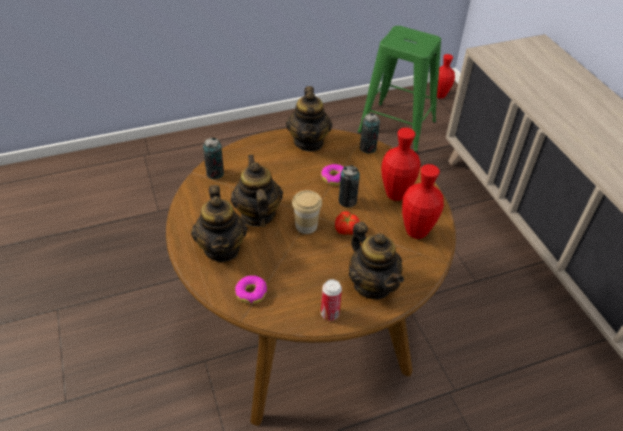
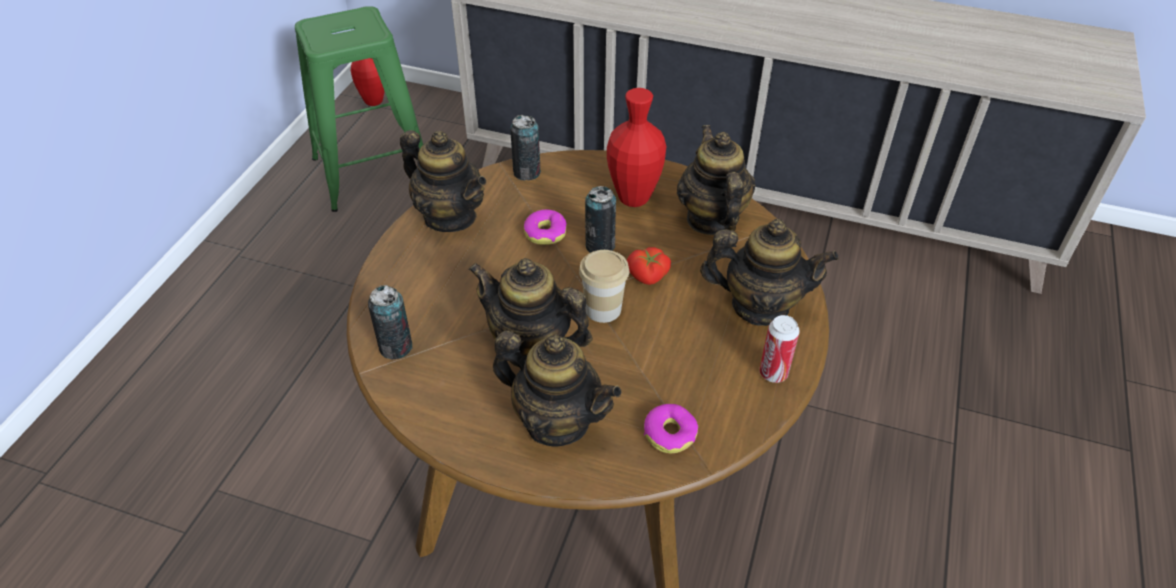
camera: 50 degrees left, 0 degrees up
(416, 232) = (711, 219): red vase -> teapot

